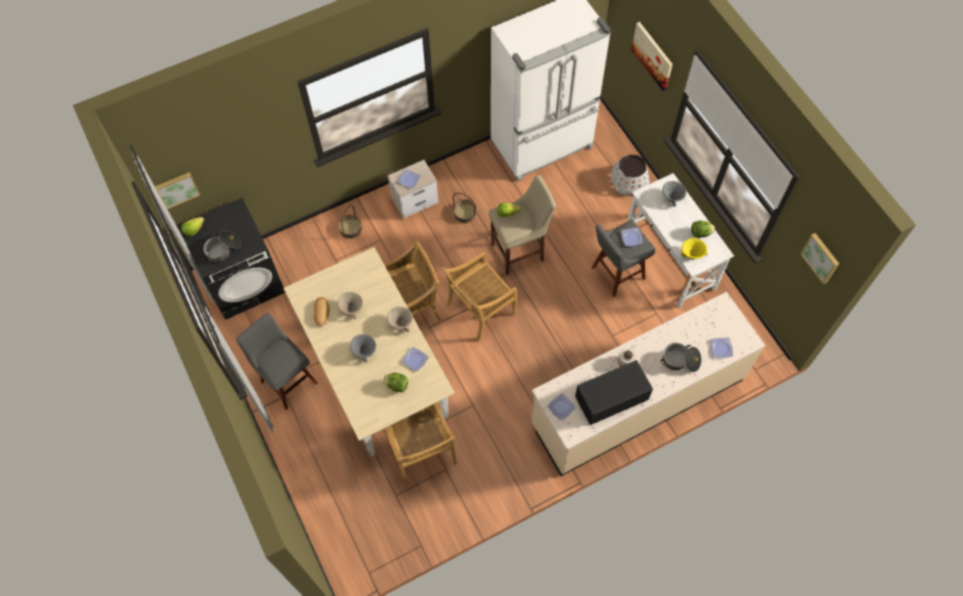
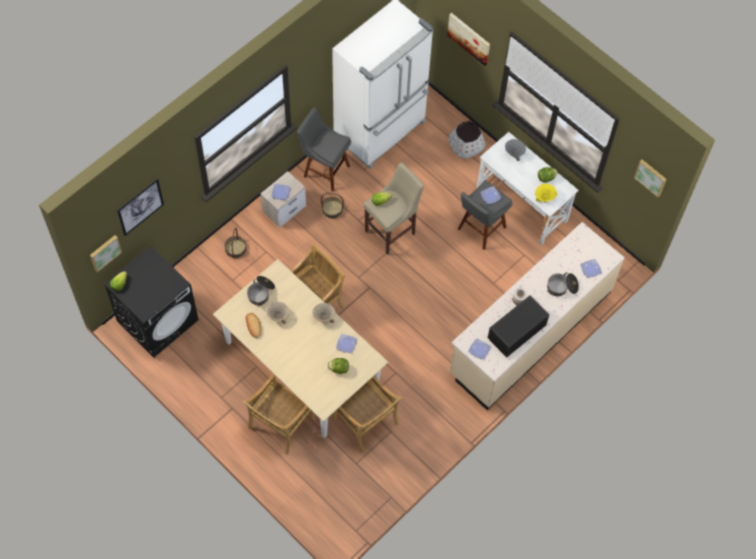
camera: 20 degrees left, 0 degrees up
(223, 250) = (152, 294): cooking pot -> cooking pot (261, 293)
(224, 148) = (140, 207): none -> picture
(287, 380) = (228, 395): grey stool -> grey stool (324, 170)
(364, 351) = (302, 348): grey bowl -> none
(480, 310) = (374, 290): beige chair -> beige chair (280, 424)

